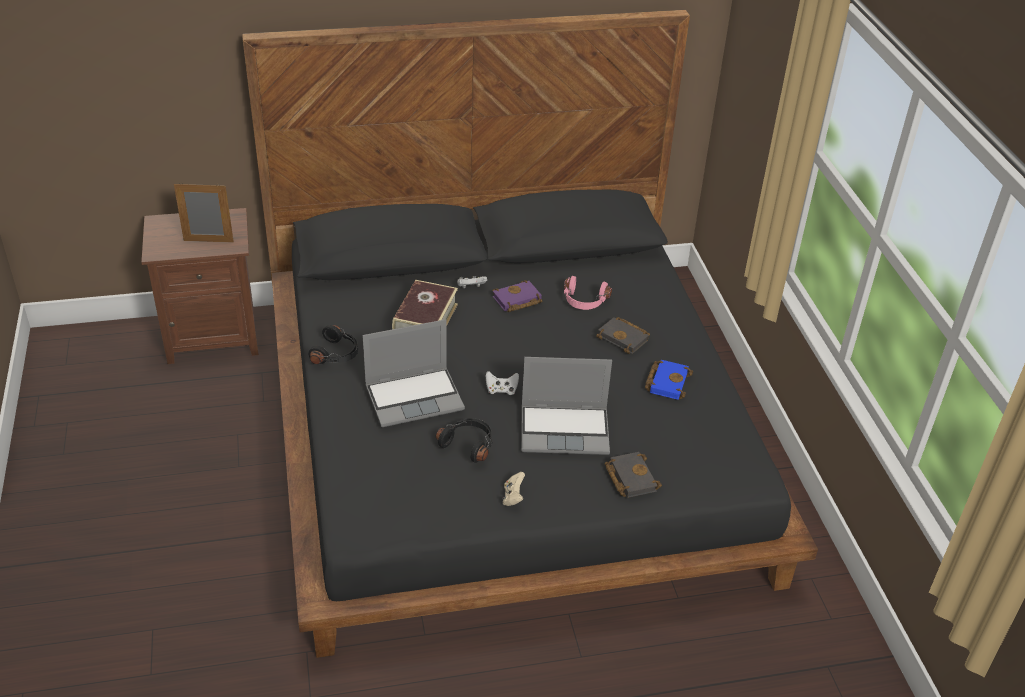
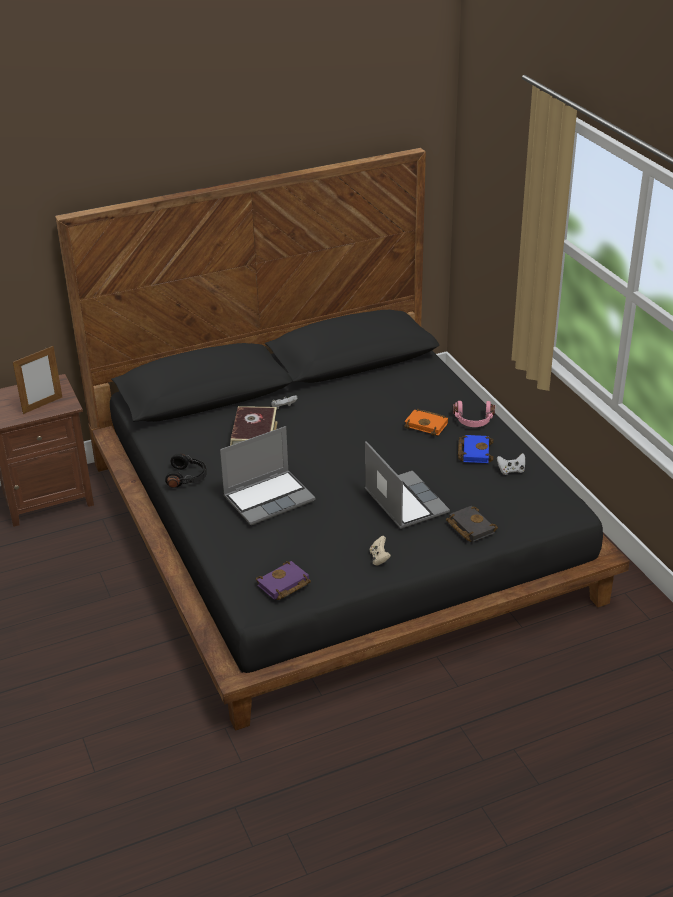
camera: 10 degrees left, 5 degrees down
(208, 241) = (42, 405): picture frame -> picture frame turned 150 degrees clockwise
(468, 444) = (328, 525): black headphones -> none
(501, 390) = (339, 481): white game controller -> white game controller (511, 470)
(516, 301) = (326, 411): purple book -> purple book (283, 585)
(565, 430) = (404, 501): laptop -> laptop turned 105 degrees counterclockwise
(584, 301) = (383, 403): pink headphones -> pink headphones (473, 421)
(624, 338) = (427, 425): black book -> orange book

